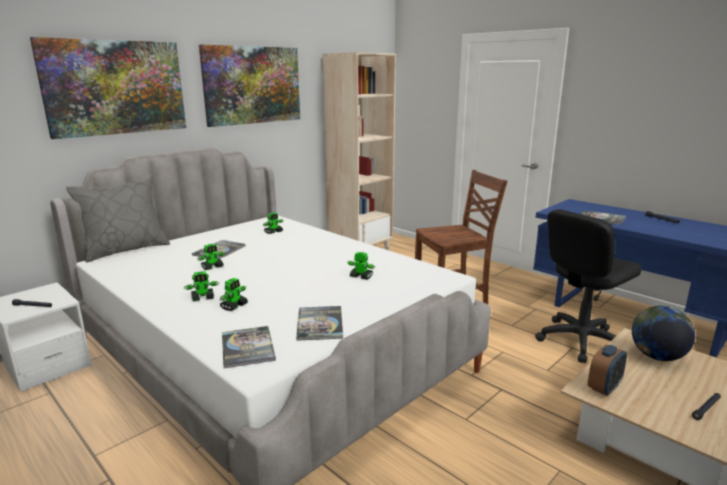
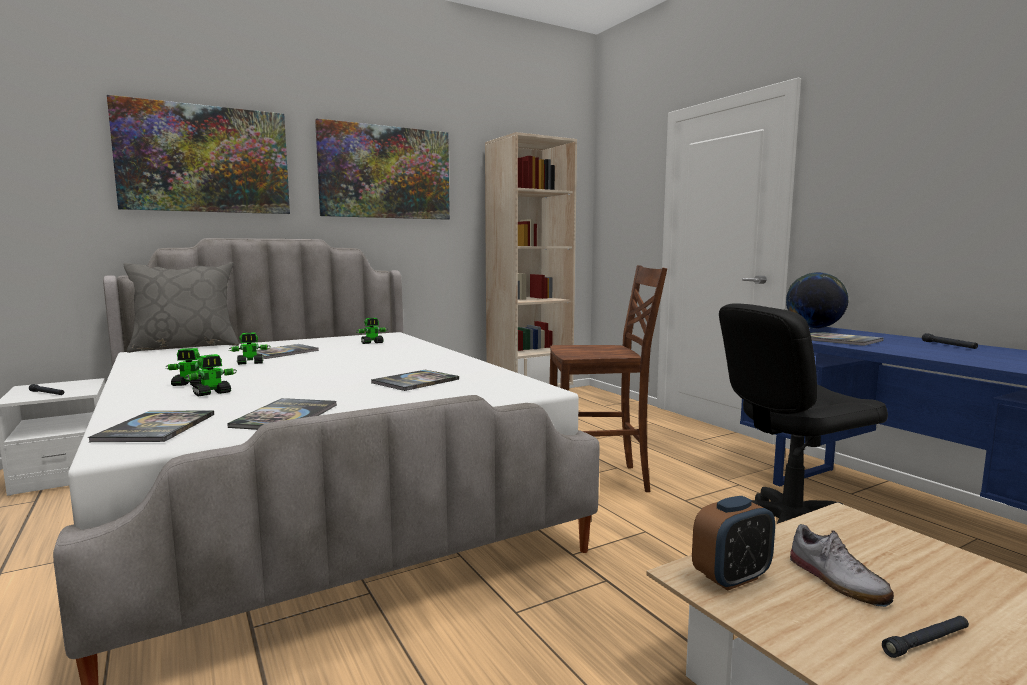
camera: 15 degrees right, 10 degrees down
(361, 276) = (415, 381): toy robot -> book
(652, 380) = (837, 580): none -> shoe
(657, 357) = (873, 548): globe -> globe (814, 328)

